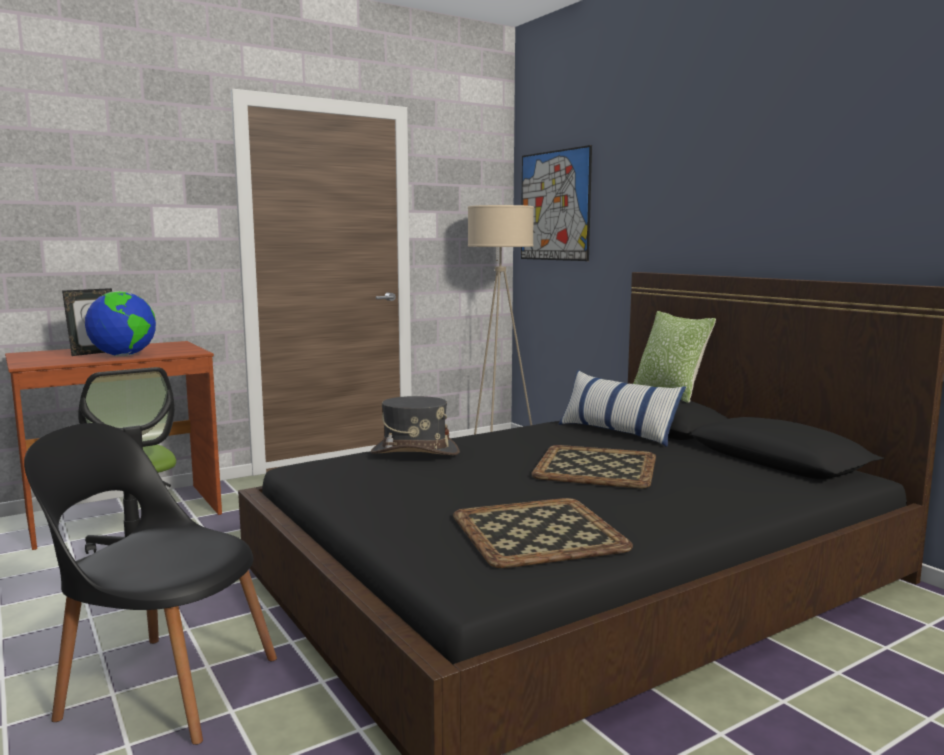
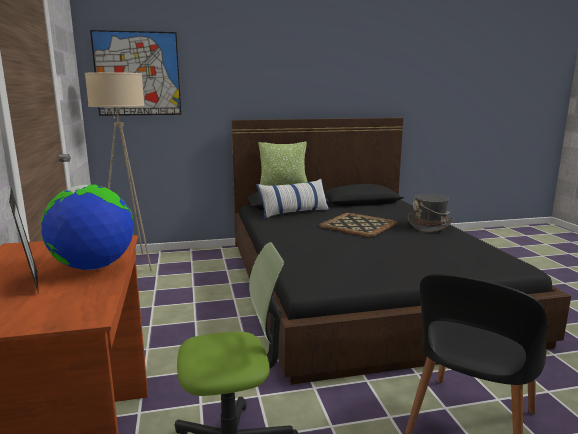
camera: 70 degrees left, 5 degrees up
(415, 452) = (303, 252): grey hat -> grey hat (429, 226)
(537, 533) = (453, 248): tray -> none

